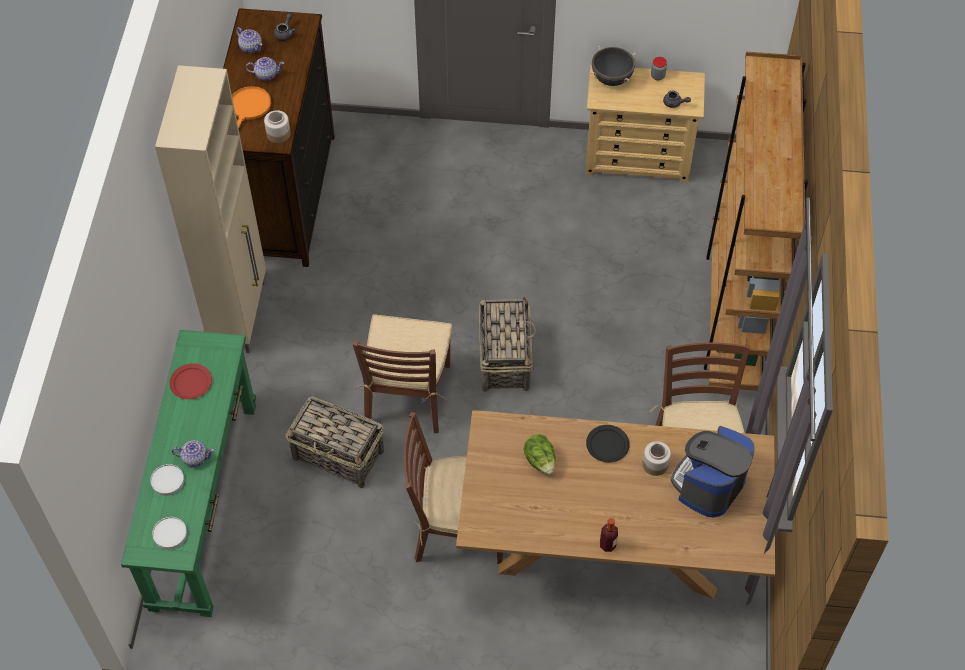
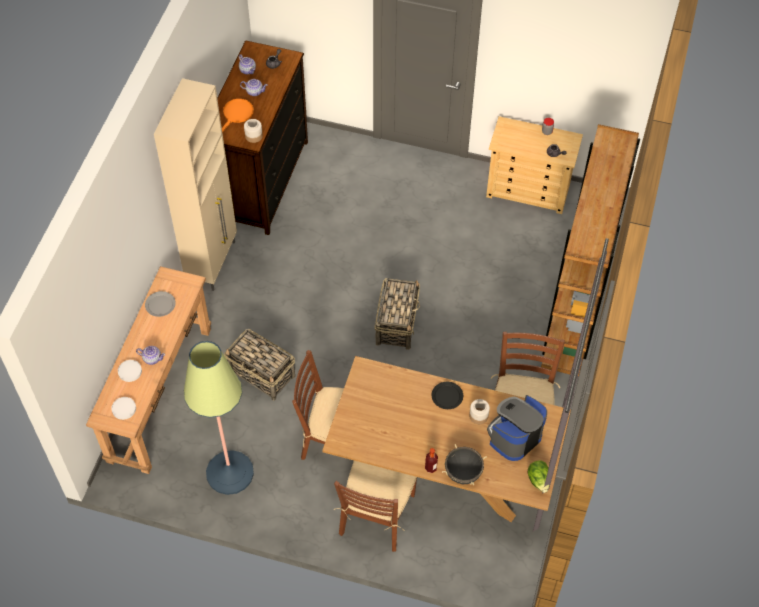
camera: 10 degrees right, 0 degrees up
(191, 382) = (160, 304): red plate -> grey plate
(204, 504) = (160, 393): green console table -> brown console table
(322, 596) = (230, 473): none -> floor lamp
(408, 395) = (321, 339): brown chair -> brown chair (377, 515)
(540, 461) = (396, 400): lettuce -> lettuce (539, 480)
(611, 79) = (512, 129): black cooking pot -> black cooking pot (463, 473)

